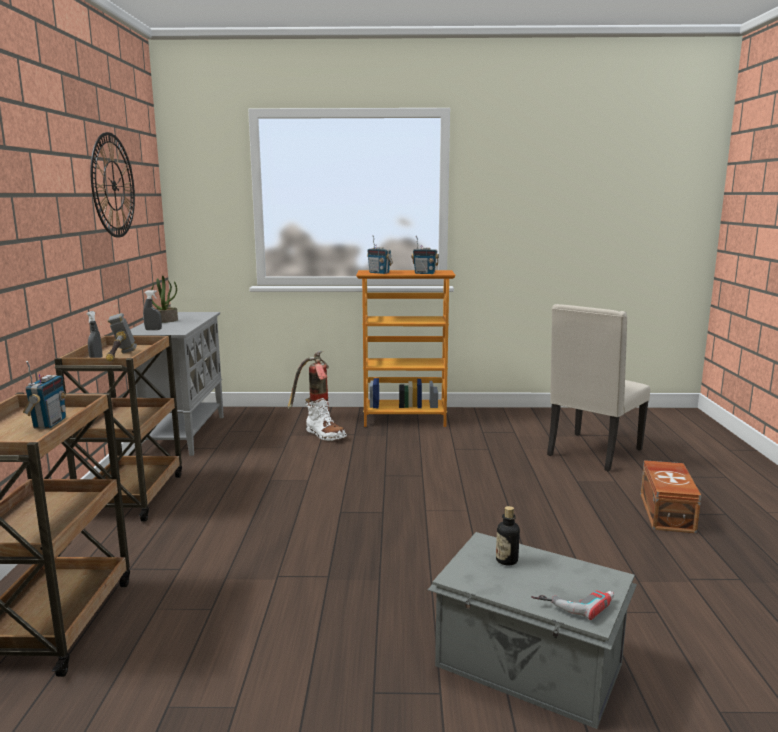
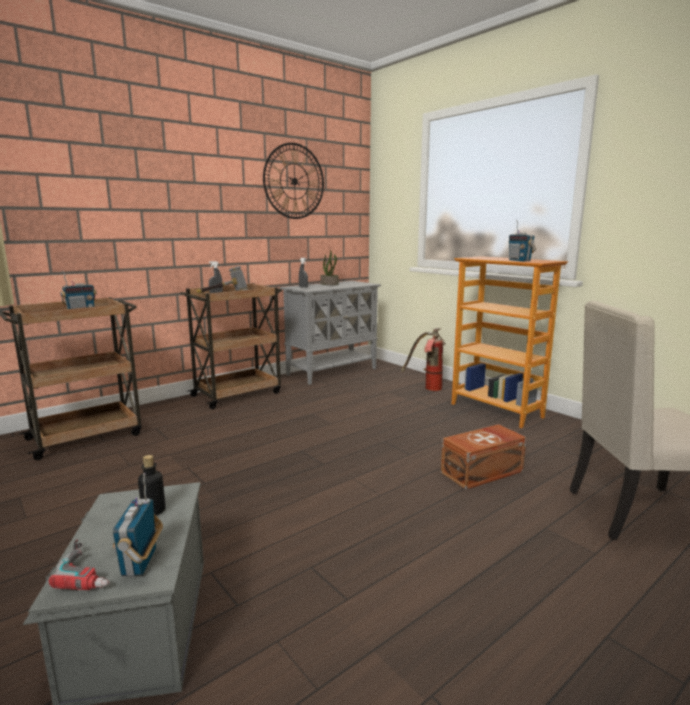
camera: 50 degrees right, 0 degrees up
(325, 435) = (410, 400): white boot -> none
(379, 273) = (482, 258): radio -> radio (140, 562)
(667, 512) = (587, 621): brown storage box -> brown storage box (483, 472)

